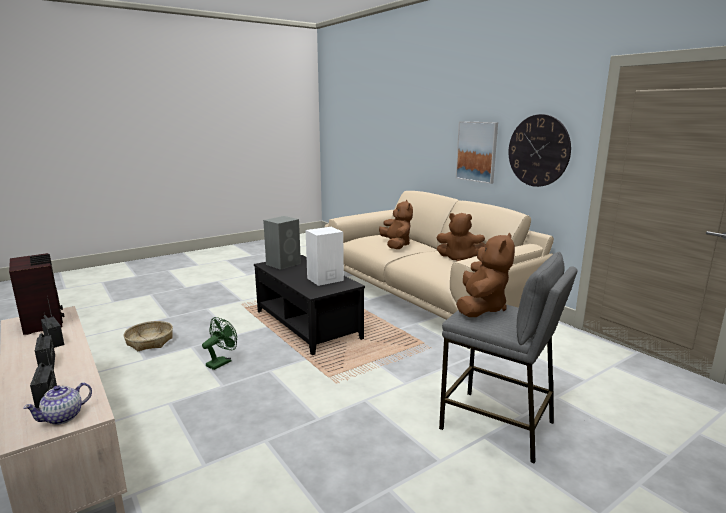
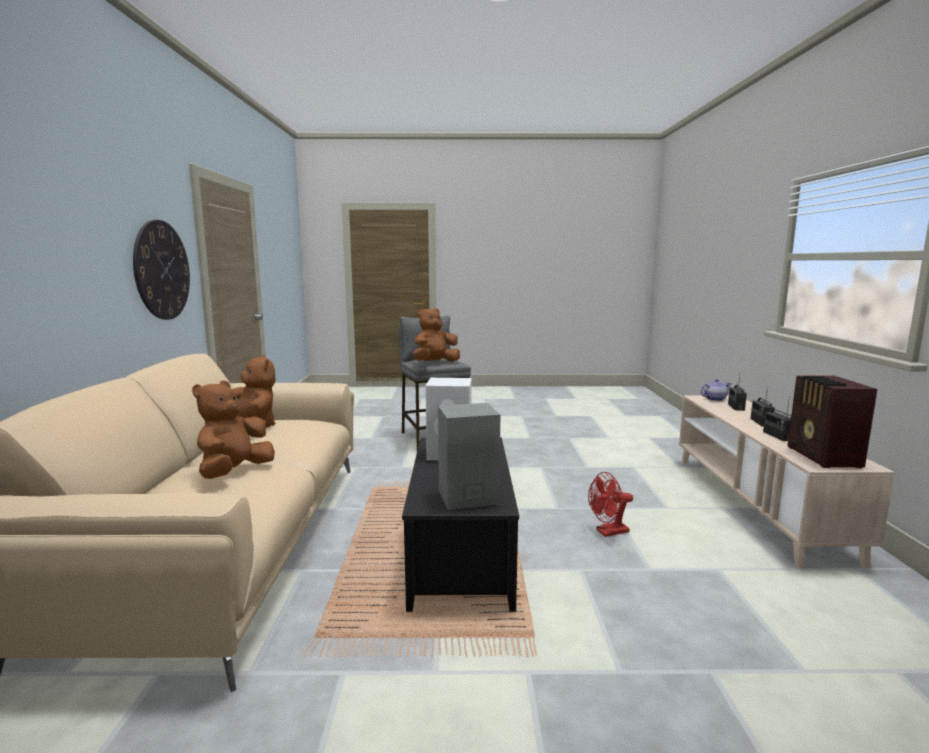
camera: 145 degrees left, 5 degrees down
(149, 341) = (726, 603): basket -> none
(221, 362) = (608, 532): green fan -> red fan
(477, 151) = (89, 283): picture -> none

